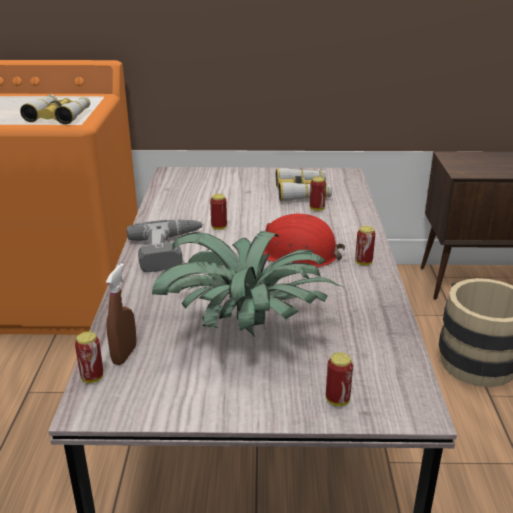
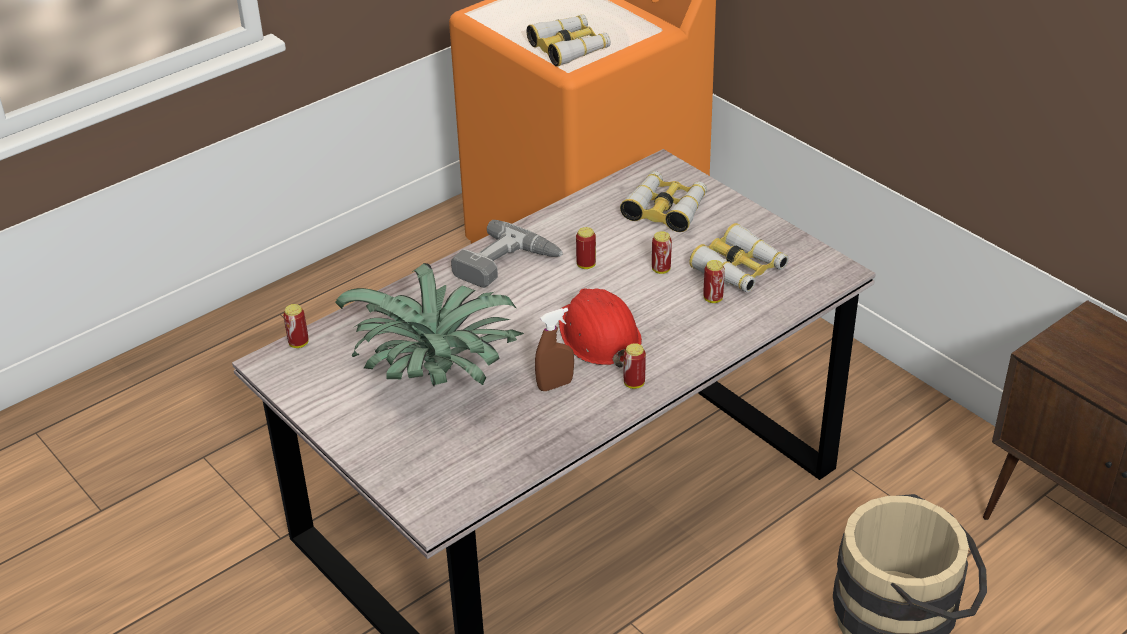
camera: 50 degrees right, 10 degrees up
(124, 355) = (338, 340): brown spray bottle -> brown spray bottle (555, 385)
(211, 187) = (665, 209): none -> binoculars
(337, 400) = (401, 469): can -> can (661, 269)

